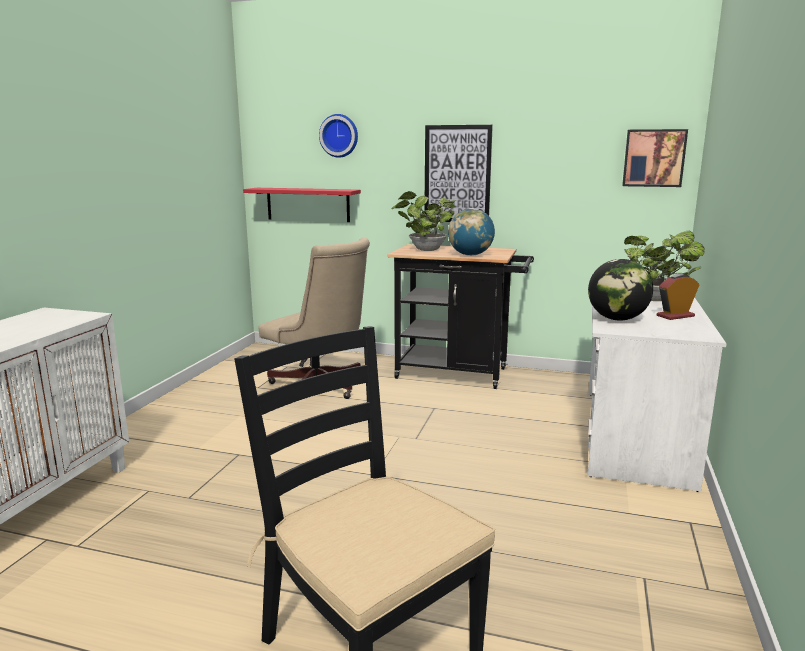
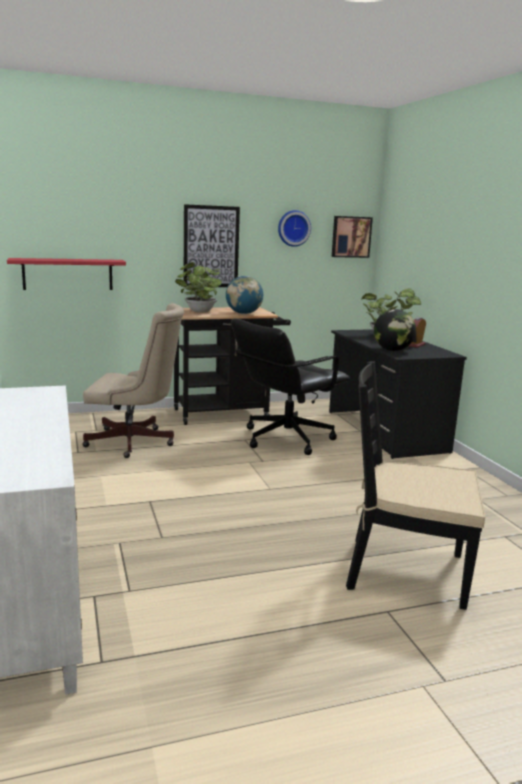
camera: 35 degrees left, 0 degrees up
(339, 136) = (101, 209): wall clock -> wall clock (293, 228)
(483, 417) = (285, 438): none -> black office chair
(634, 435) = (385, 431): white desk -> black desk

